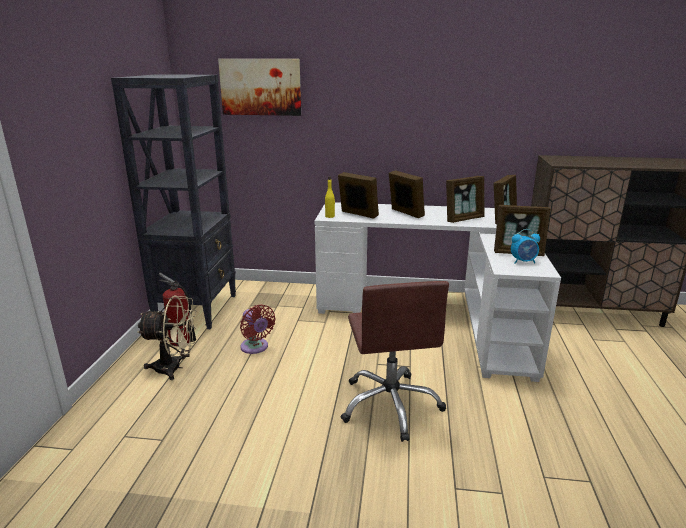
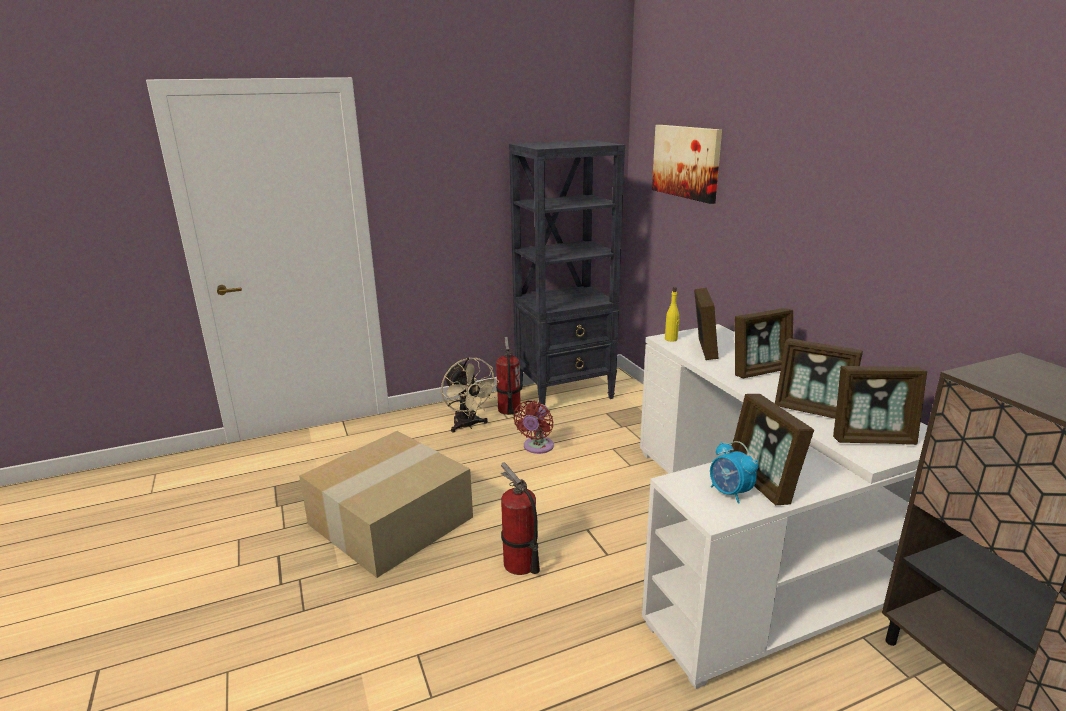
camera: 60 degrees right, 0 degrees up
(267, 456) = (391, 519): none -> cardboard box
(391, 405) = (520, 564): brown office chair -> fire extinguisher
(405, 213) = (760, 371): picture frame -> picture frame turned 45 degrees clockwise

